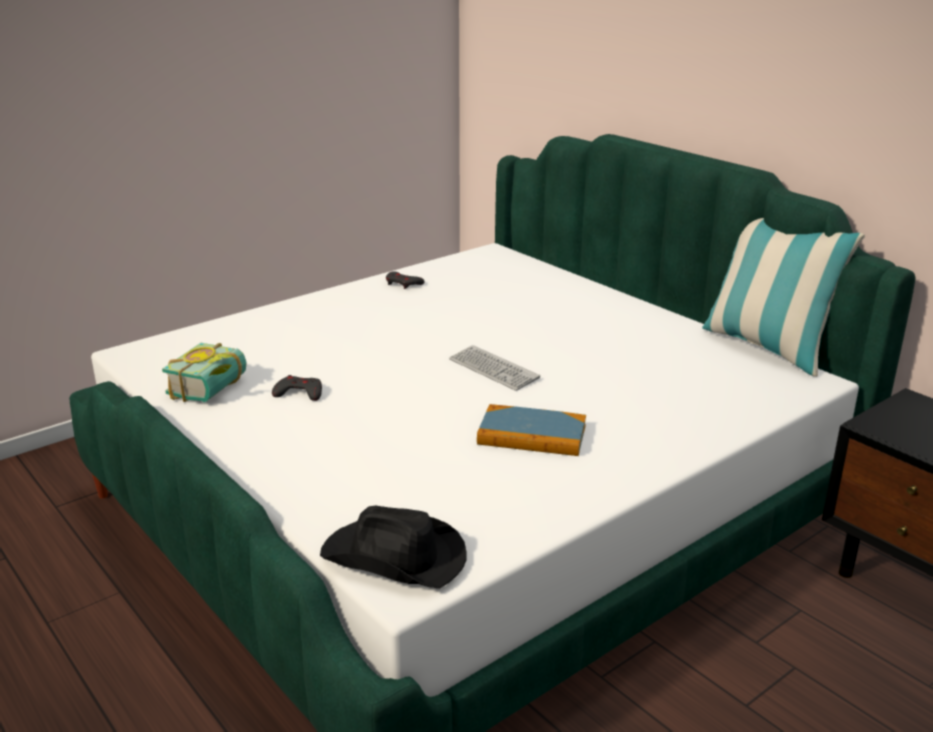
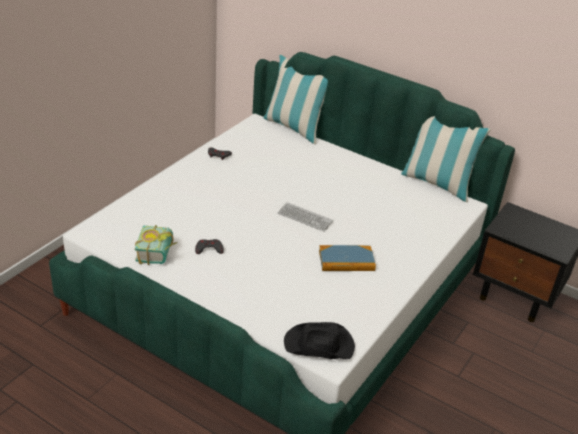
camera: 20 degrees left, 10 degrees up
(548, 262) = (294, 128): none -> pillow

